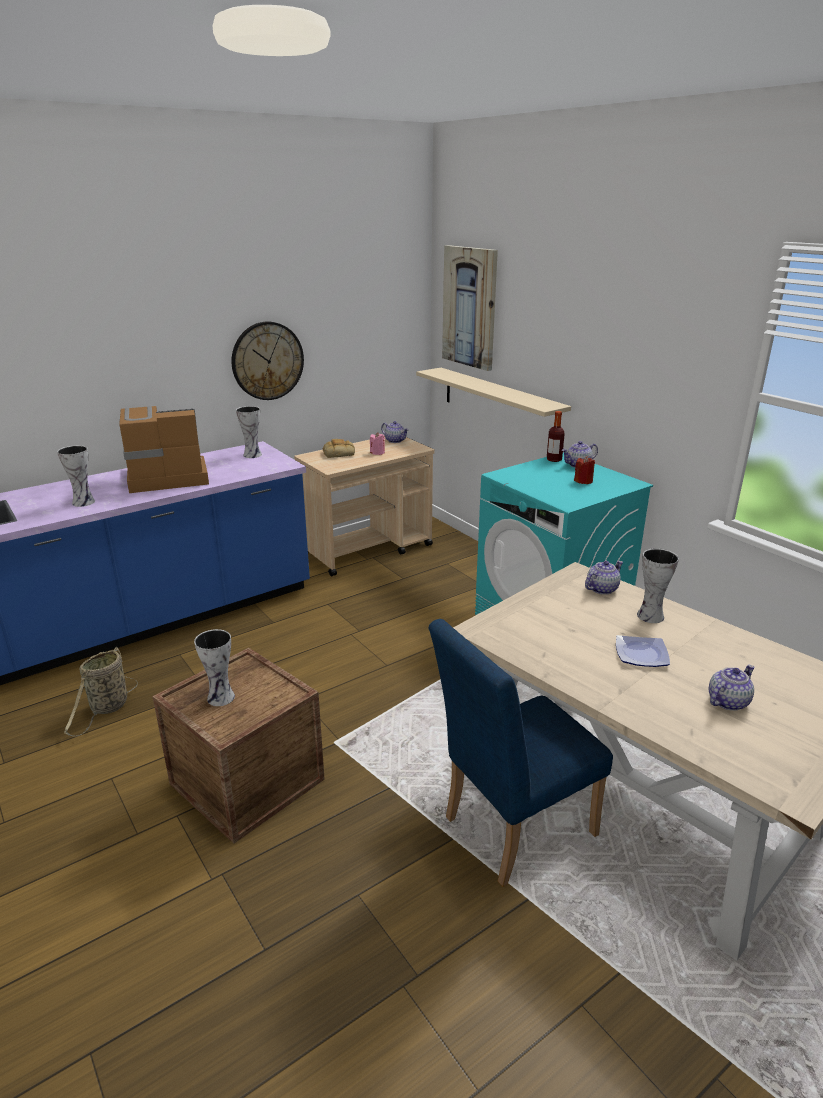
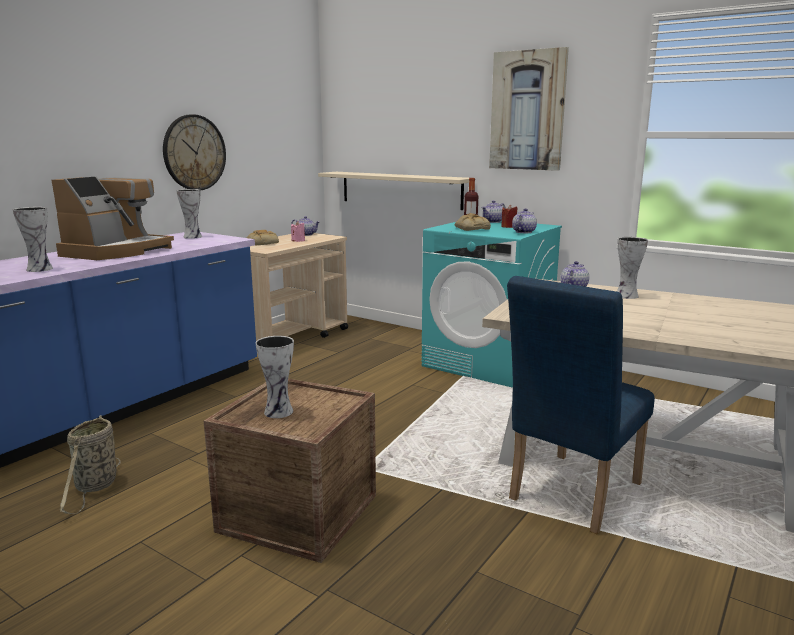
camera: 20 degrees left, 10 degrees down
(166, 477) = (117, 251): coffee machine -> coffee machine turned 150 degrees clockwise
(470, 307) = (365, 113): picture -> picture (527, 111)
(536, 479) = (471, 228): none -> bread
(640, 655) = (646, 313): plate -> none
(727, 701) = (737, 325): teapot -> teapot (523, 232)

